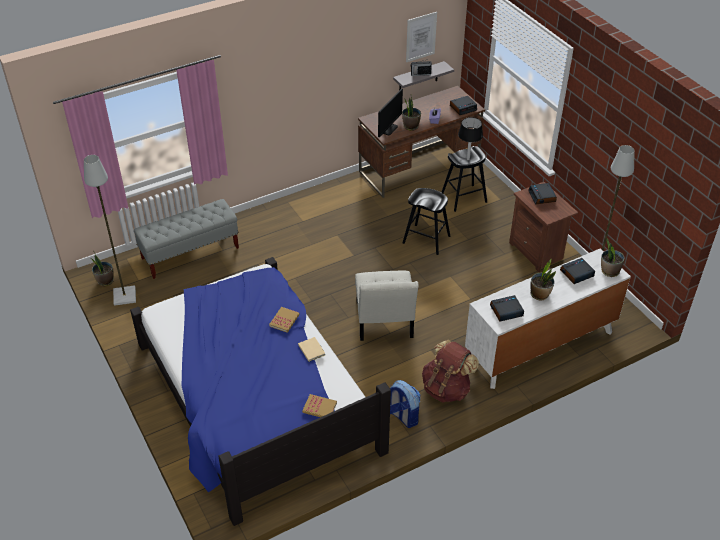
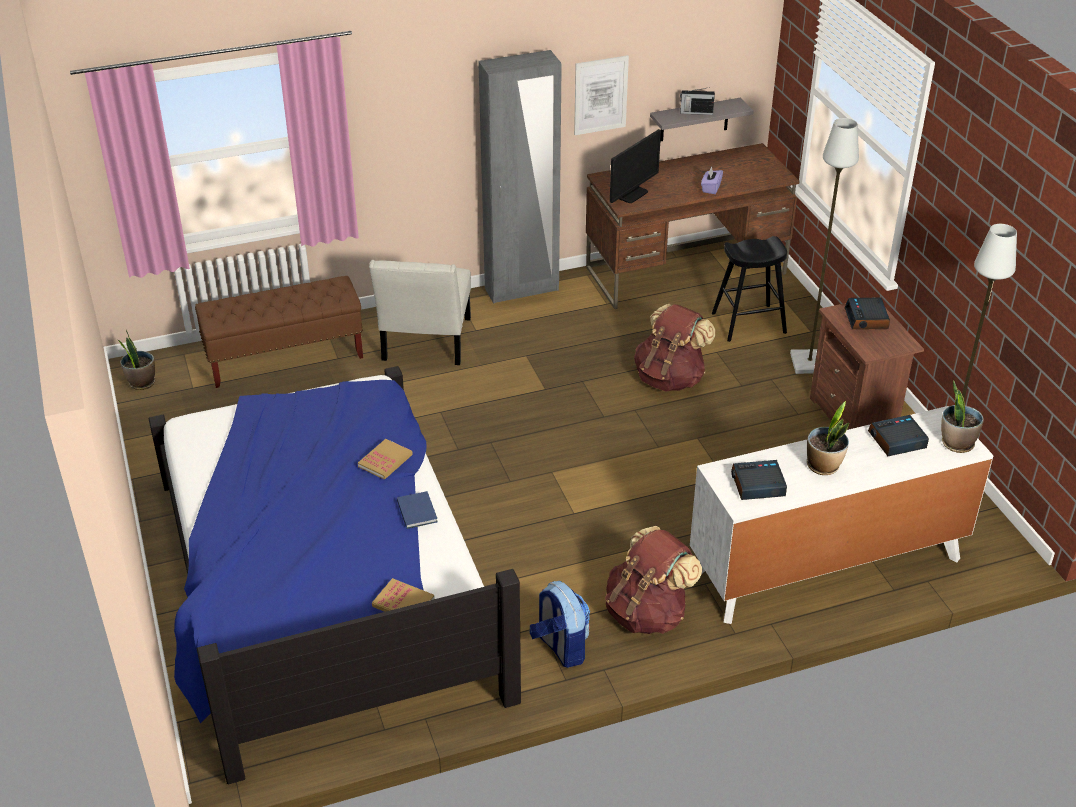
camera: 10 degrees right, 5 degrees down
(124, 296) = (163, 408): grey floor lamp -> grey floor lamp (808, 362)
(190, 253) = (285, 357): grey bench -> brown bench
(311, 349) = (417, 510): beige book -> blue book
(323, 191) = (522, 290): none -> grey wardrobe
(384, 323) = (567, 496): white chair -> white chair (425, 343)
(410, 126) = (669, 194): potted plant -> none
(421, 37) = (700, 50): picture -> picture (600, 95)
(426, 239) = (670, 378): black stool -> brown backpack
(463, 108) = (763, 175): alarm clock -> none
(468, 159) = (756, 254): black table lamp -> none

